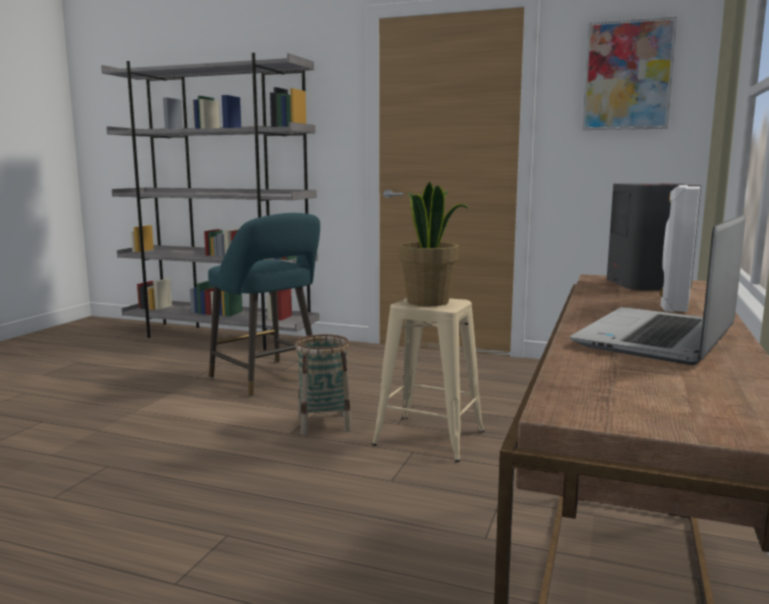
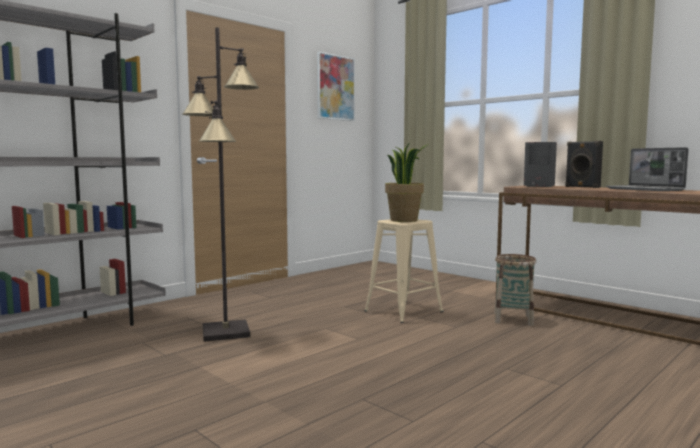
camera: 65 degrees left, 5 degrees down
(268, 380) = (226, 332): turquoise stool -> black floor lamp
(324, 424) = (351, 329): basket -> basket (513, 319)
(673, 303) = (582, 187): white speaker -> black speaker

